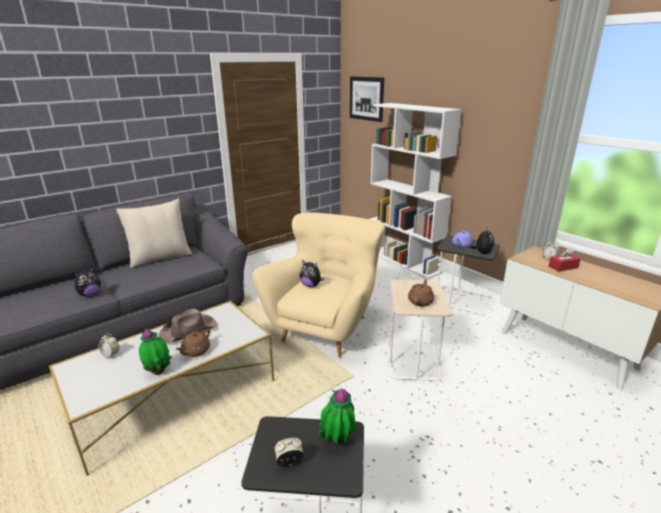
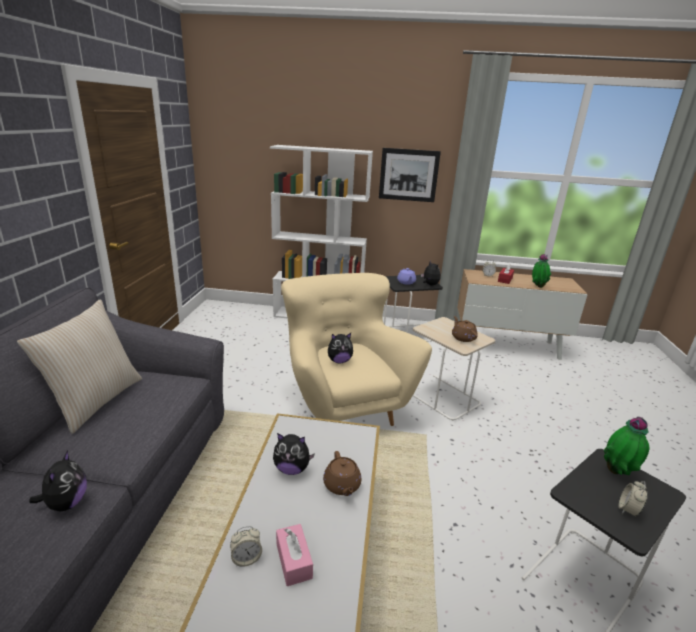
camera: 45 degrees left, 0 degrees up
(122, 367) = (294, 561): none -> pink tissue box
(158, 371) = (344, 533): potted plant -> potted plant (537, 287)
(189, 330) = (292, 469): brown hat -> plush toy
(366, 98) = (238, 140): picture -> picture (408, 175)

